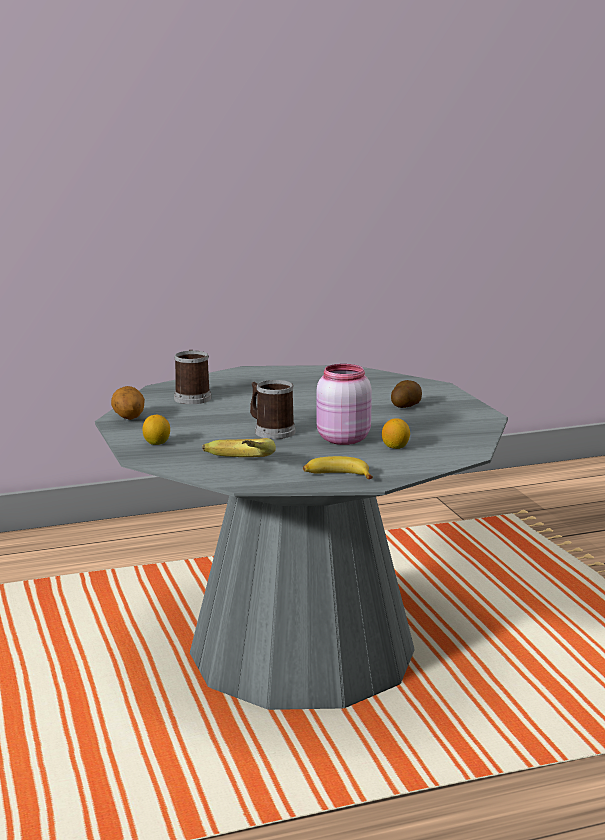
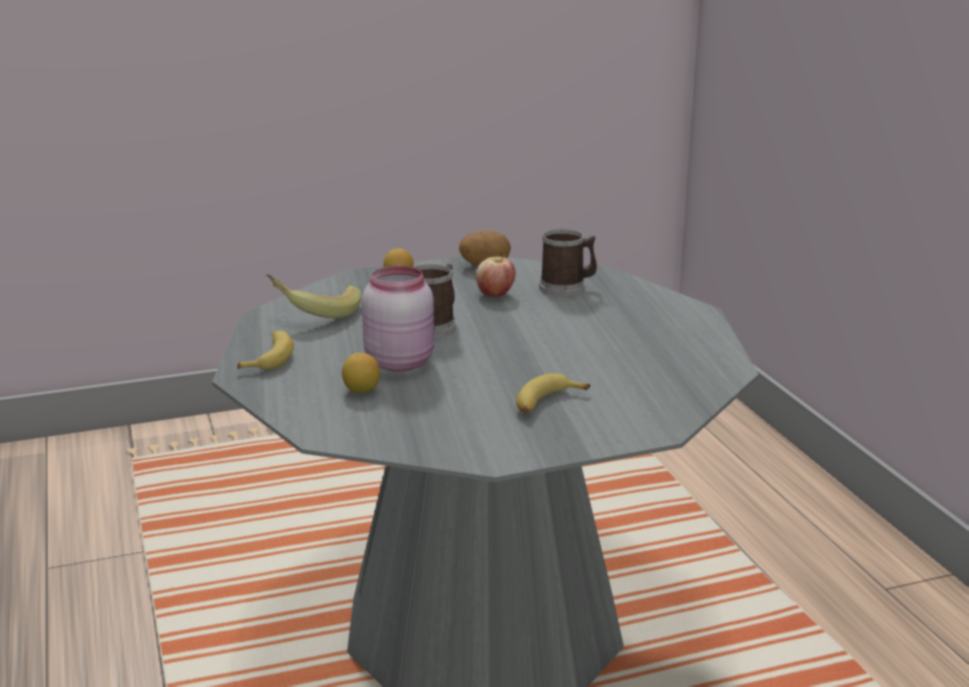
camera: 90 degrees right, 5 degrees up
(202, 415) = (495, 294): none -> apple
(406, 405) = (547, 403): potato -> banana

